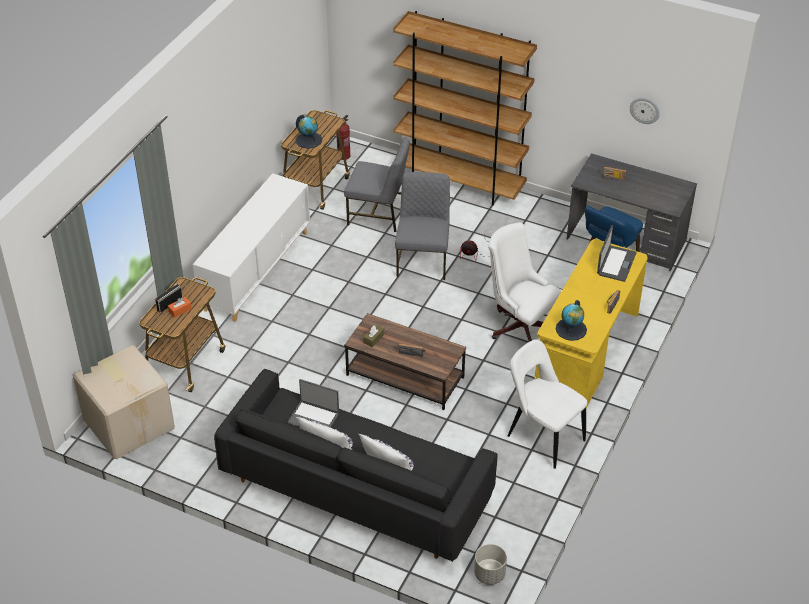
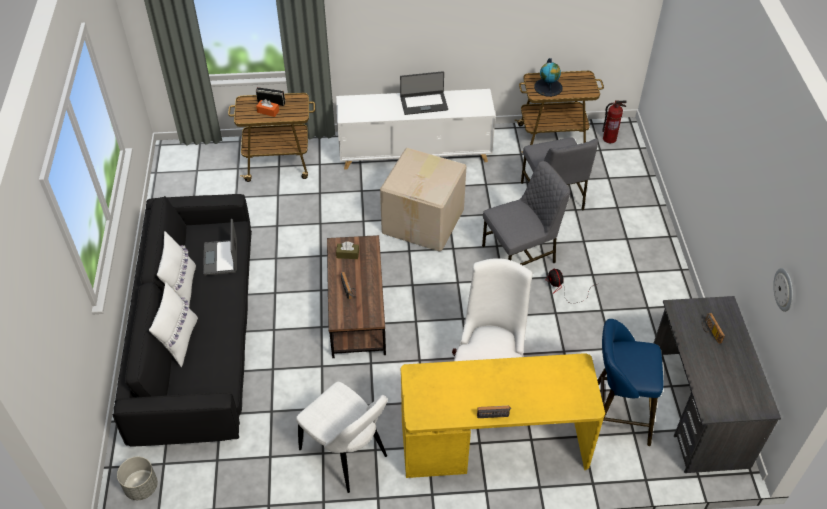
camera: 60 degrees right, 5 degrees up
(129, 423) = (192, 164): cardboard box -> cardboard box (424, 221)
(460, 182) = (653, 233): brown bookcase -> none
(542, 437) = (346, 455): white chair -> white chair turned 120 degrees clockwise
(571, 329) = (427, 392): globe -> none
(615, 263) = (564, 391): laptop -> laptop (424, 103)

